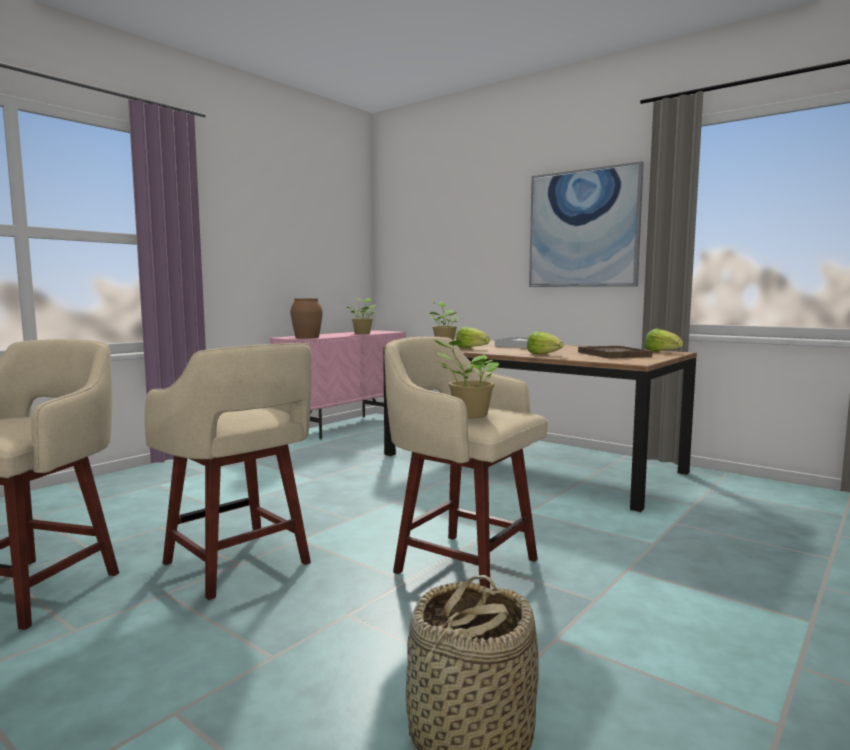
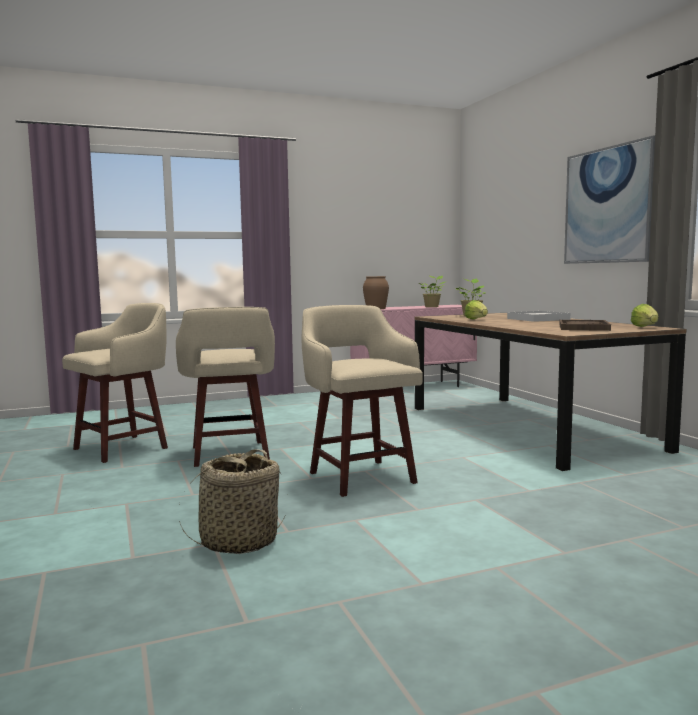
camera: 30 degrees right, 0 degrees up
(468, 415) = (351, 362): potted plant -> none
(544, 354) = (517, 325): lettuce -> none

